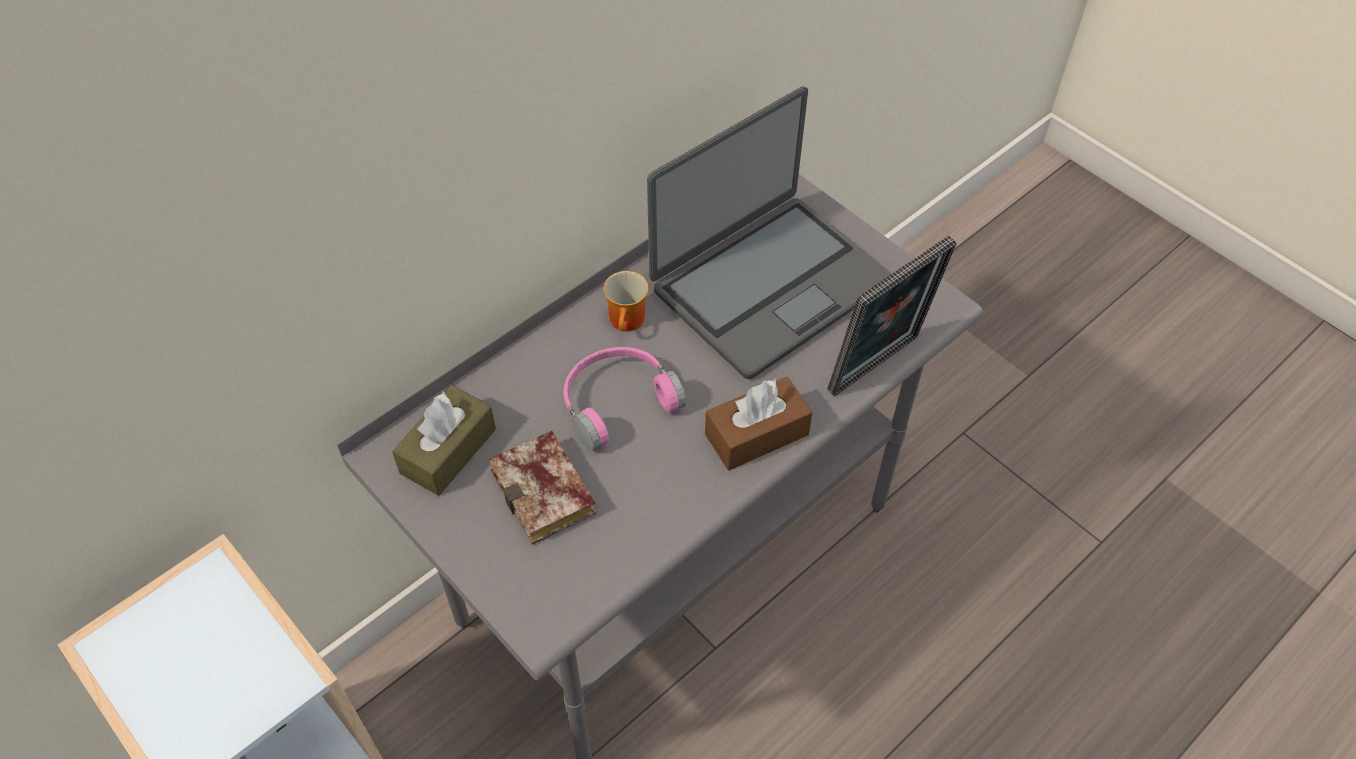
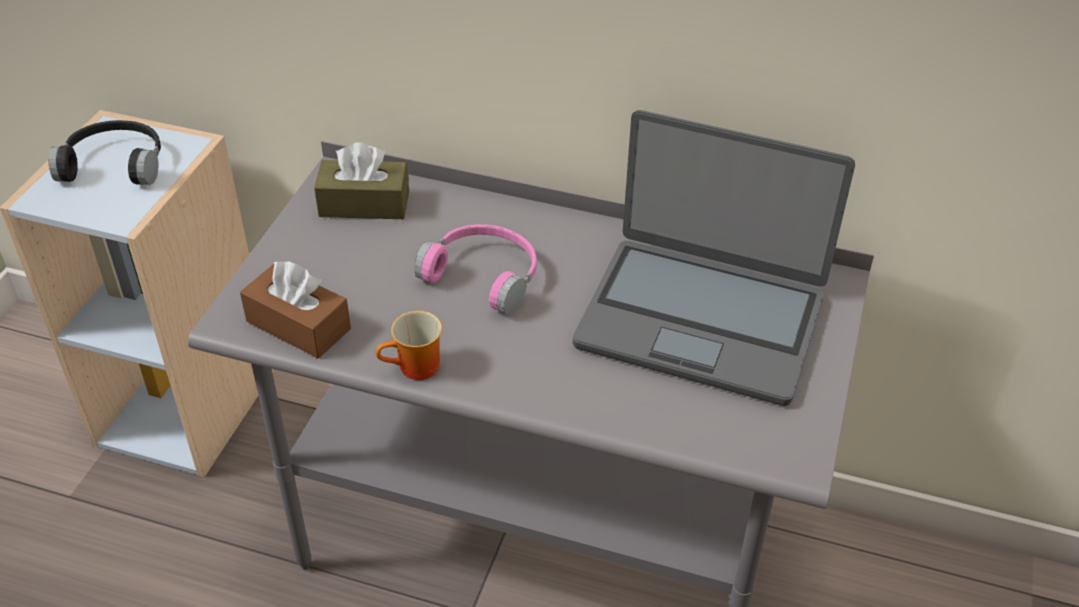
camera: 60 degrees right, 10 degrees down
(184, 658) = (115, 163): none -> black headphones
(548, 494) = (360, 274): book -> none
(629, 322) = (576, 248): mug -> mug (416, 369)
(756, 434) = (516, 377): brown tissue box -> brown tissue box (298, 325)
(878, 368) = (668, 437): picture frame -> none

